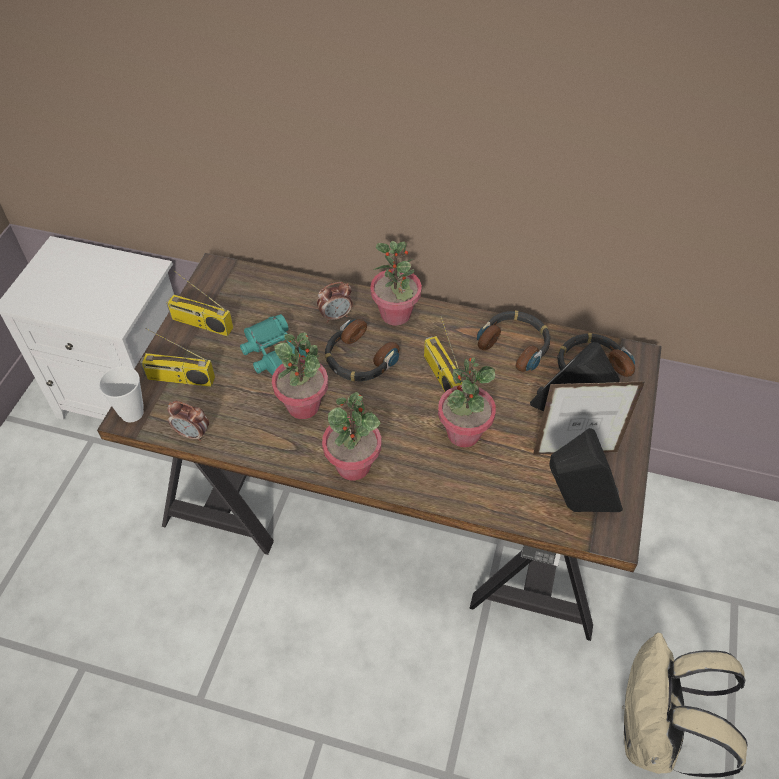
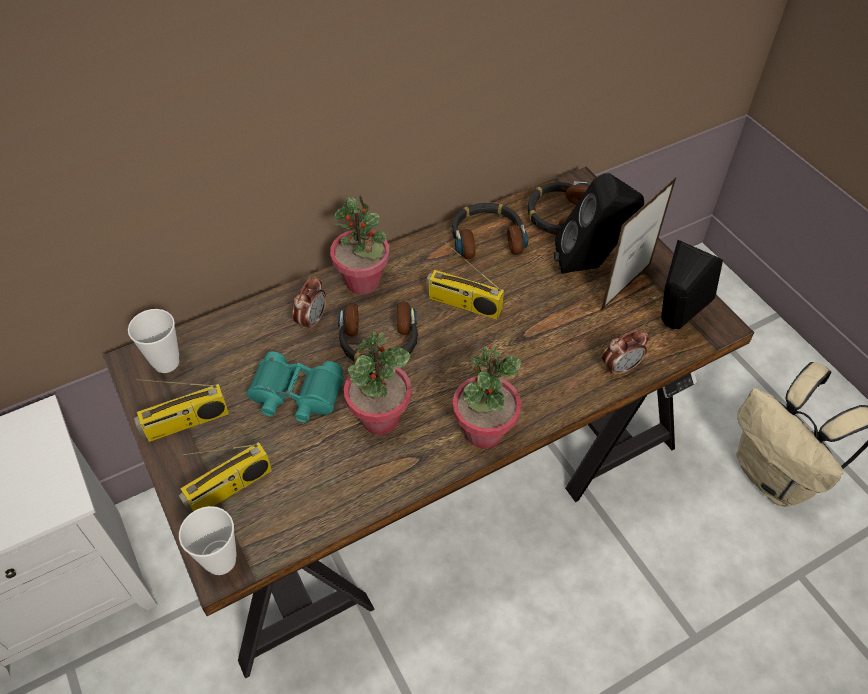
camera: 45 degrees left, 0 degrees up
(193, 434) = (309, 526): alarm clock -> alarm clock (620, 368)
(230, 281) = (166, 362): none -> cup
(463, 433) = (534, 335): potted plant -> none

